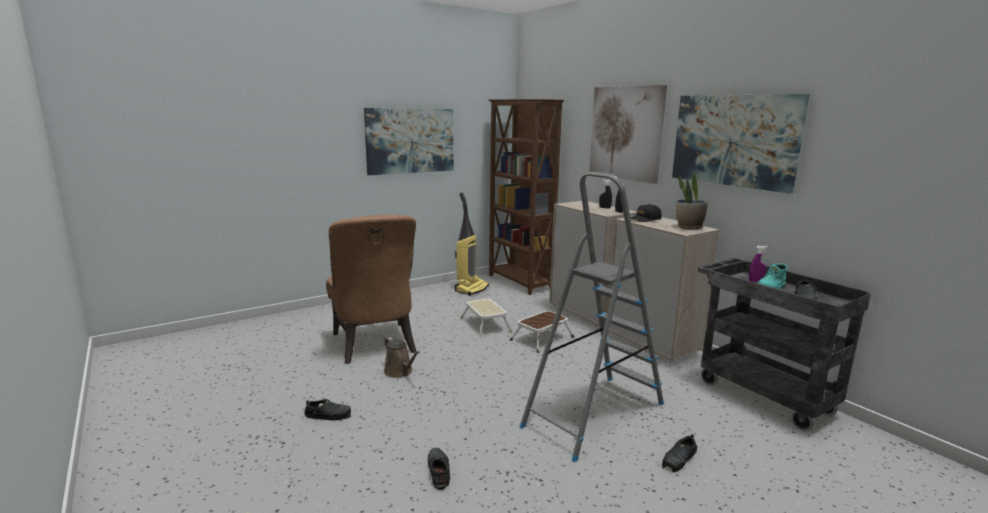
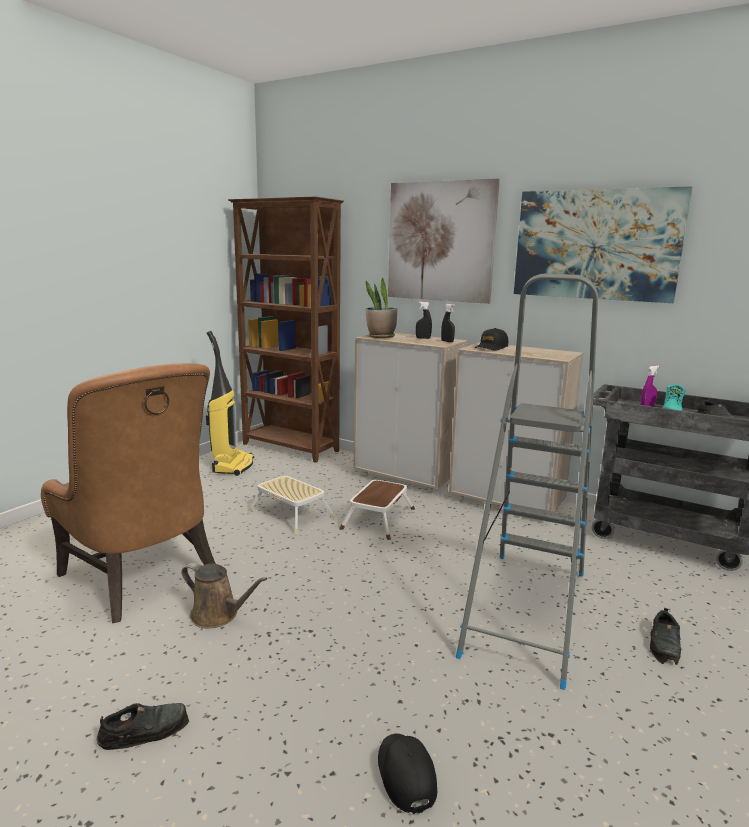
camera: 25 degrees left, 0 degrees up
(410, 140) = (126, 255): picture -> none
(438, 471) = (405, 775): black shoe -> black cap
(689, 227) = (551, 352): potted plant -> potted plant (381, 337)

